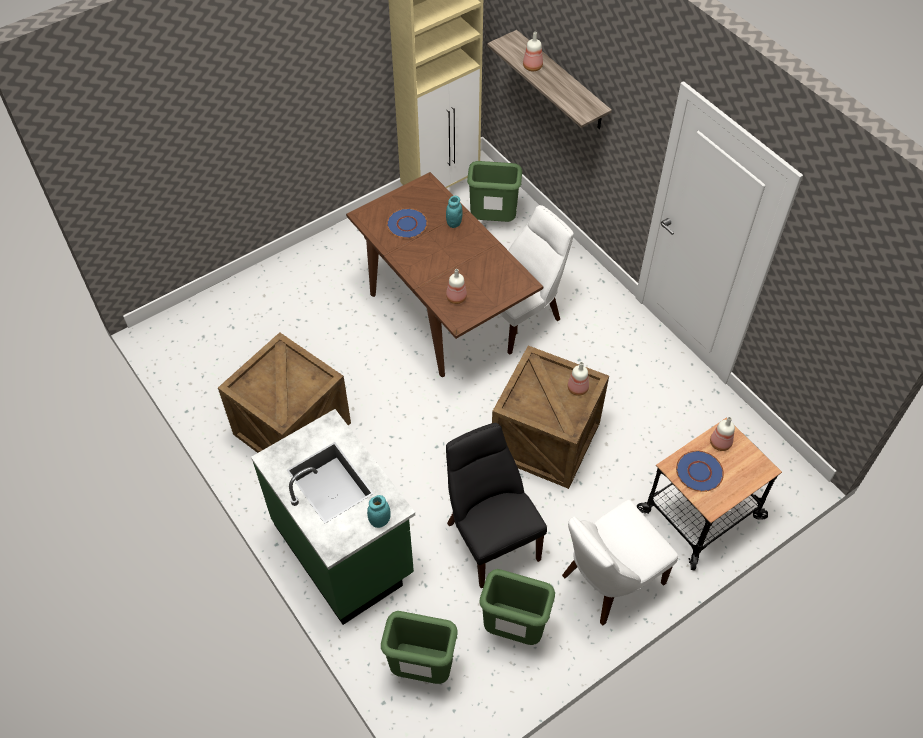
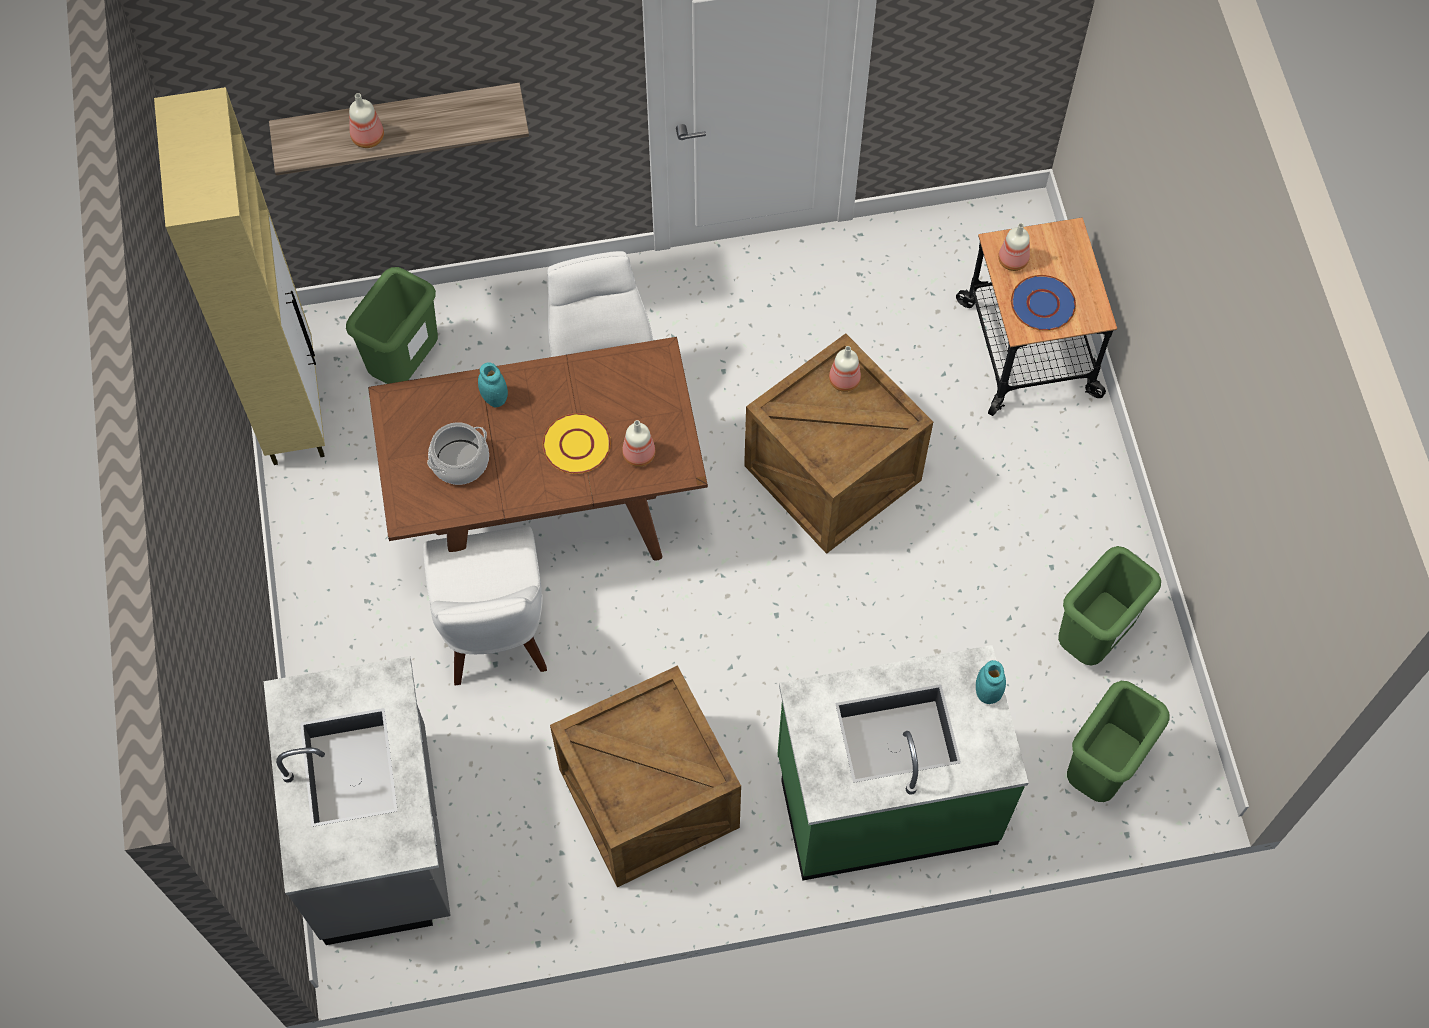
camera: 65 degrees left, 10 degrees up
(220, 320) = (381, 835): none -> grey counter
(407, 224) = (460, 461): blue plate -> cooking pot
(446, 268) = (576, 444): none -> yellow plate
(490, 537) = (950, 607): black chair -> none
(609, 581) = (1073, 497): white chair -> white chair (494, 632)

